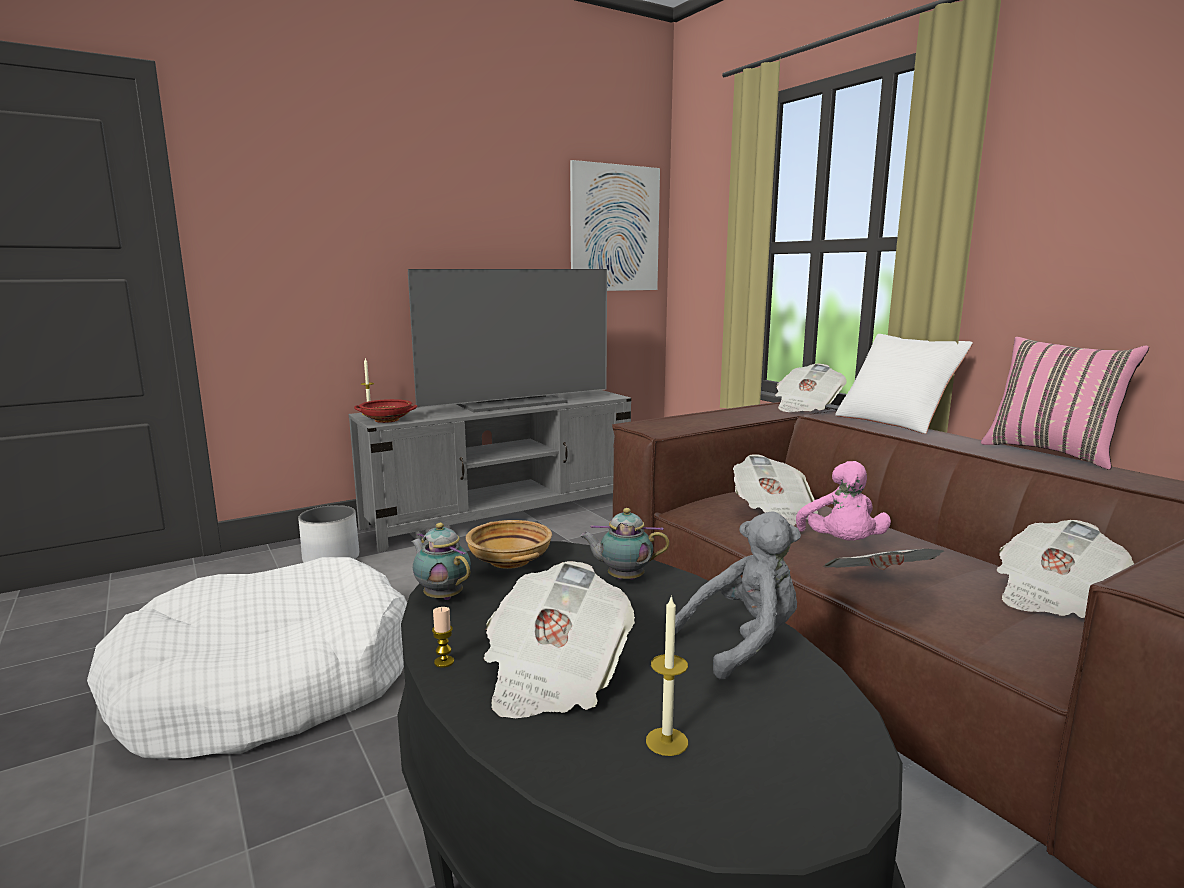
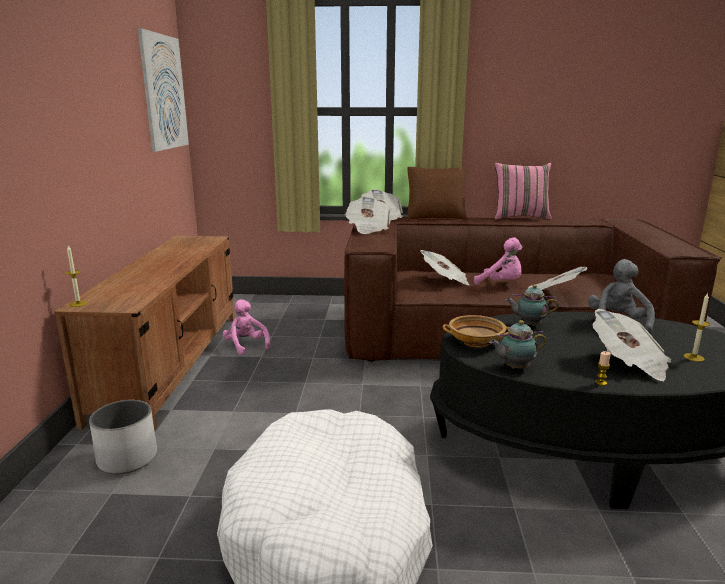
camera: 55 degrees left, 5 degrees up
(386, 420) = (123, 303): red bowl -> none
(503, 513) = (172, 362): grey tv stand -> brown tv stand
(513, 403) = (166, 261): television -> none
(579, 525) = (246, 346): none -> pink plush toy
(623, 578) = (528, 325): teapot -> teapot turned 60 degrees clockwise
(896, 421) = (436, 216): white pillow -> brown pillow
(1051, 597) = (585, 276): newspaper -> newspaper (368, 228)

